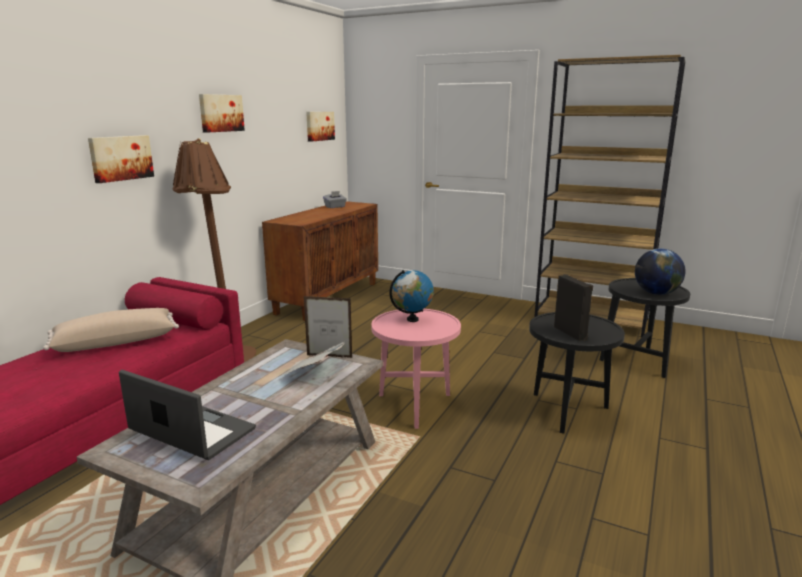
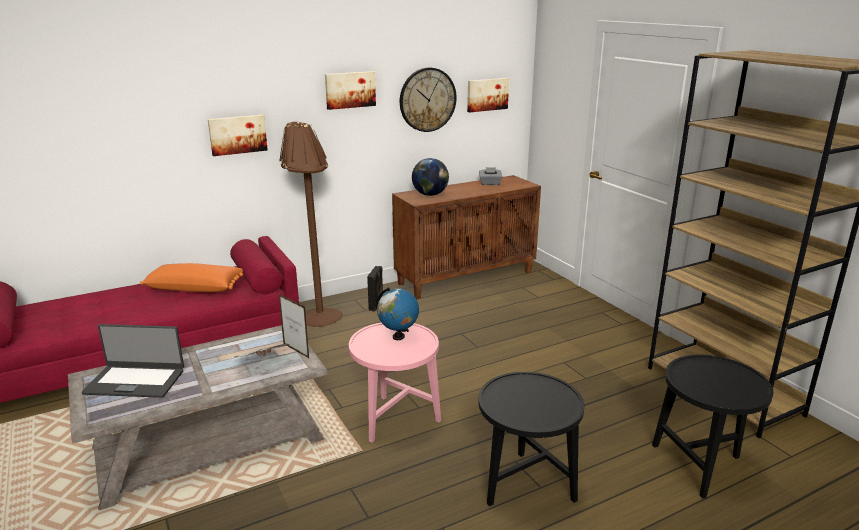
camera: 35 degrees right, 5 degrees up
(116, 342) = (196, 288): beige pillow -> orange pillow
(191, 431) = (135, 381): laptop -> laptop turned 120 degrees clockwise
(280, 128) = (427, 99): none -> wall clock
(571, 333) = (515, 404): black speaker -> black speaker (376, 305)
(656, 293) = (716, 390): globe -> globe (430, 195)

